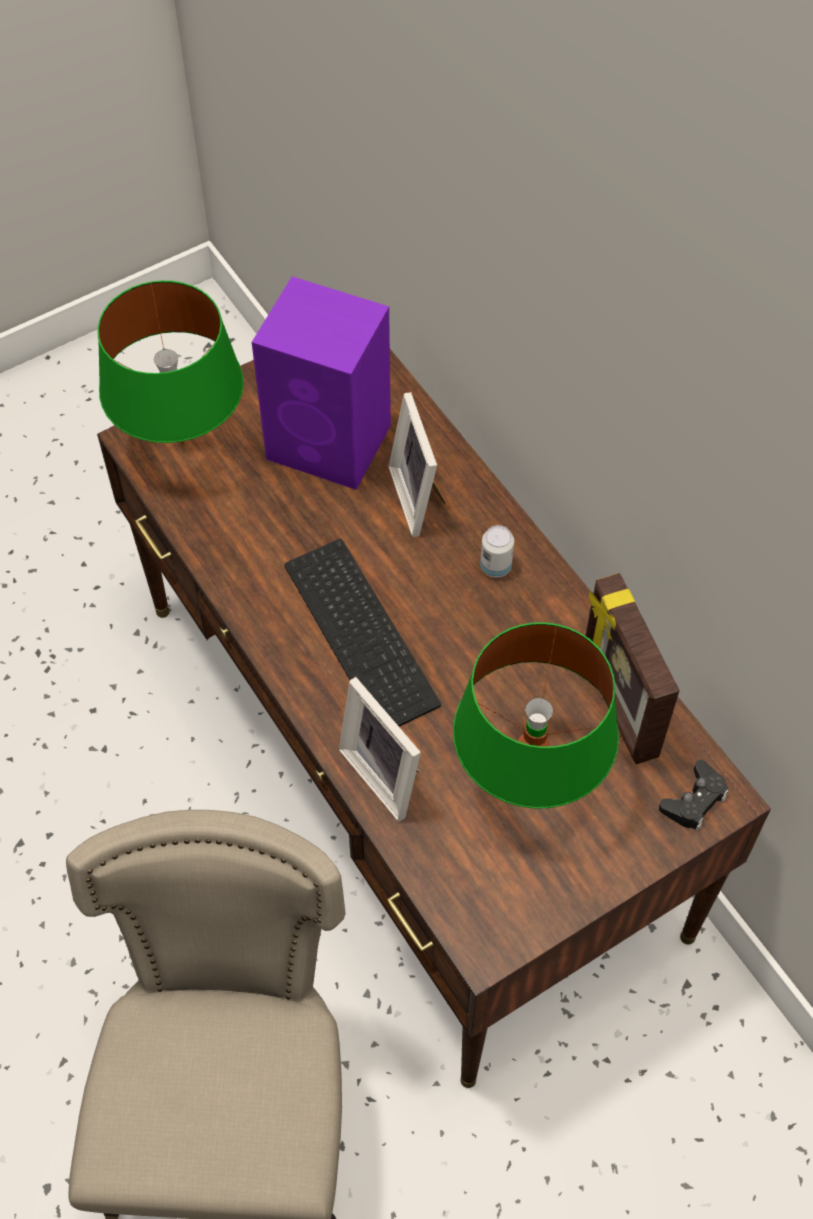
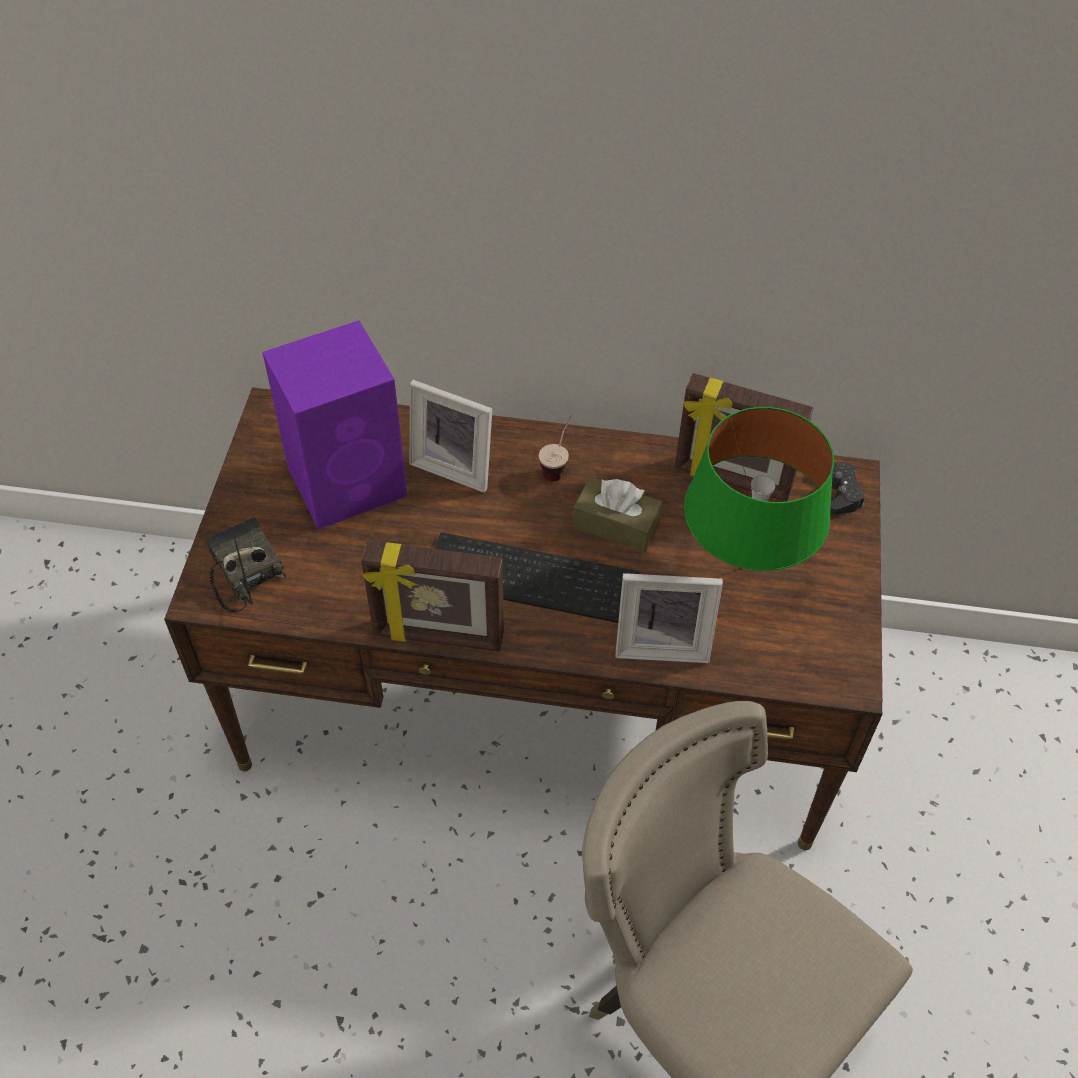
camera: 50 degrees left, 5 degrees down
(183, 444) = (243, 570): green table lamp -> radio
(243, 613) = (438, 637): none -> picture frame
(476, 653) = (616, 525): none -> brown tissue box
(495, 566) = (558, 465): can -> cup

